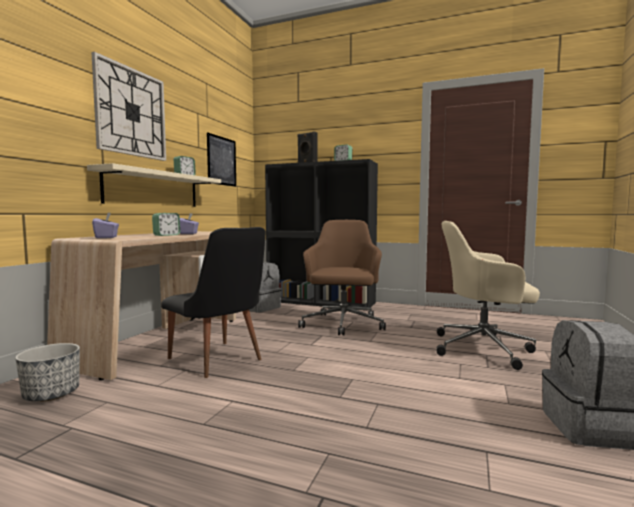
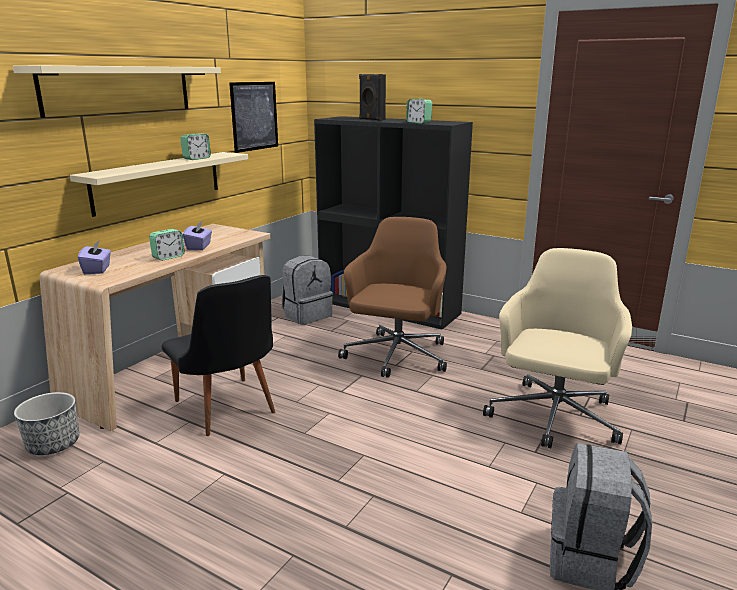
camera: 10 degrees right, 15 degrees up
(131, 112) = (119, 89): wall clock -> beige shelf
(484, 348) = (553, 418): beige office chair -> beige office chair turned 90 degrees clockwise

